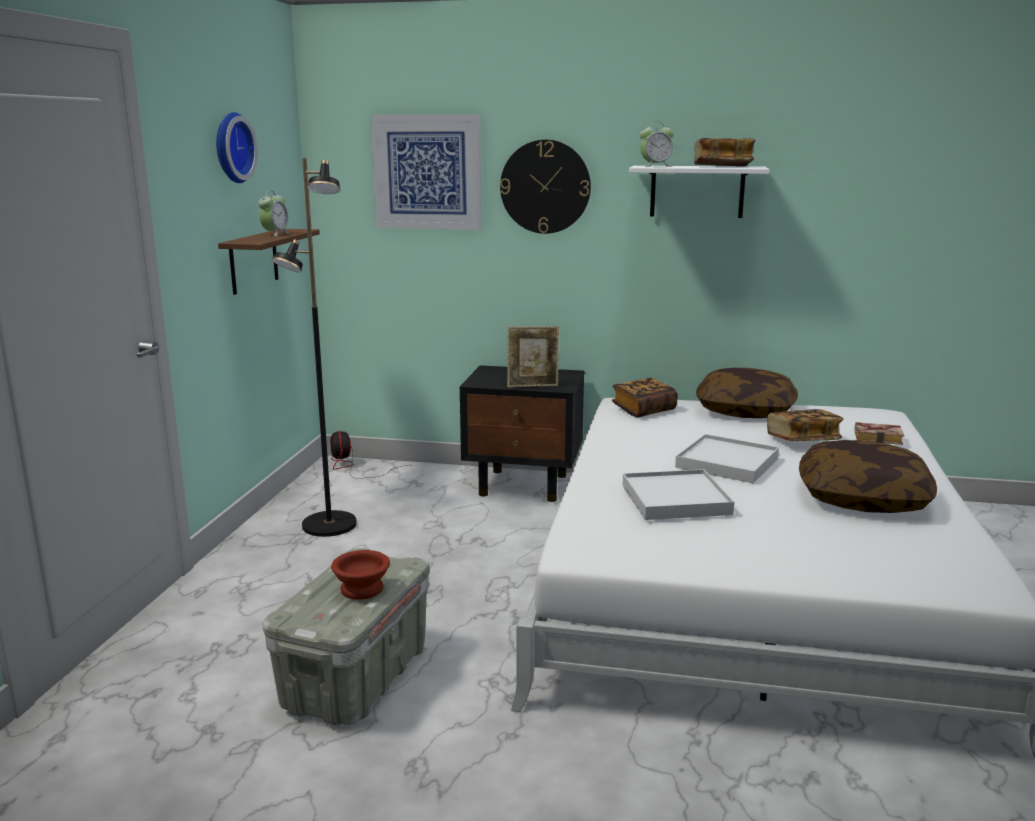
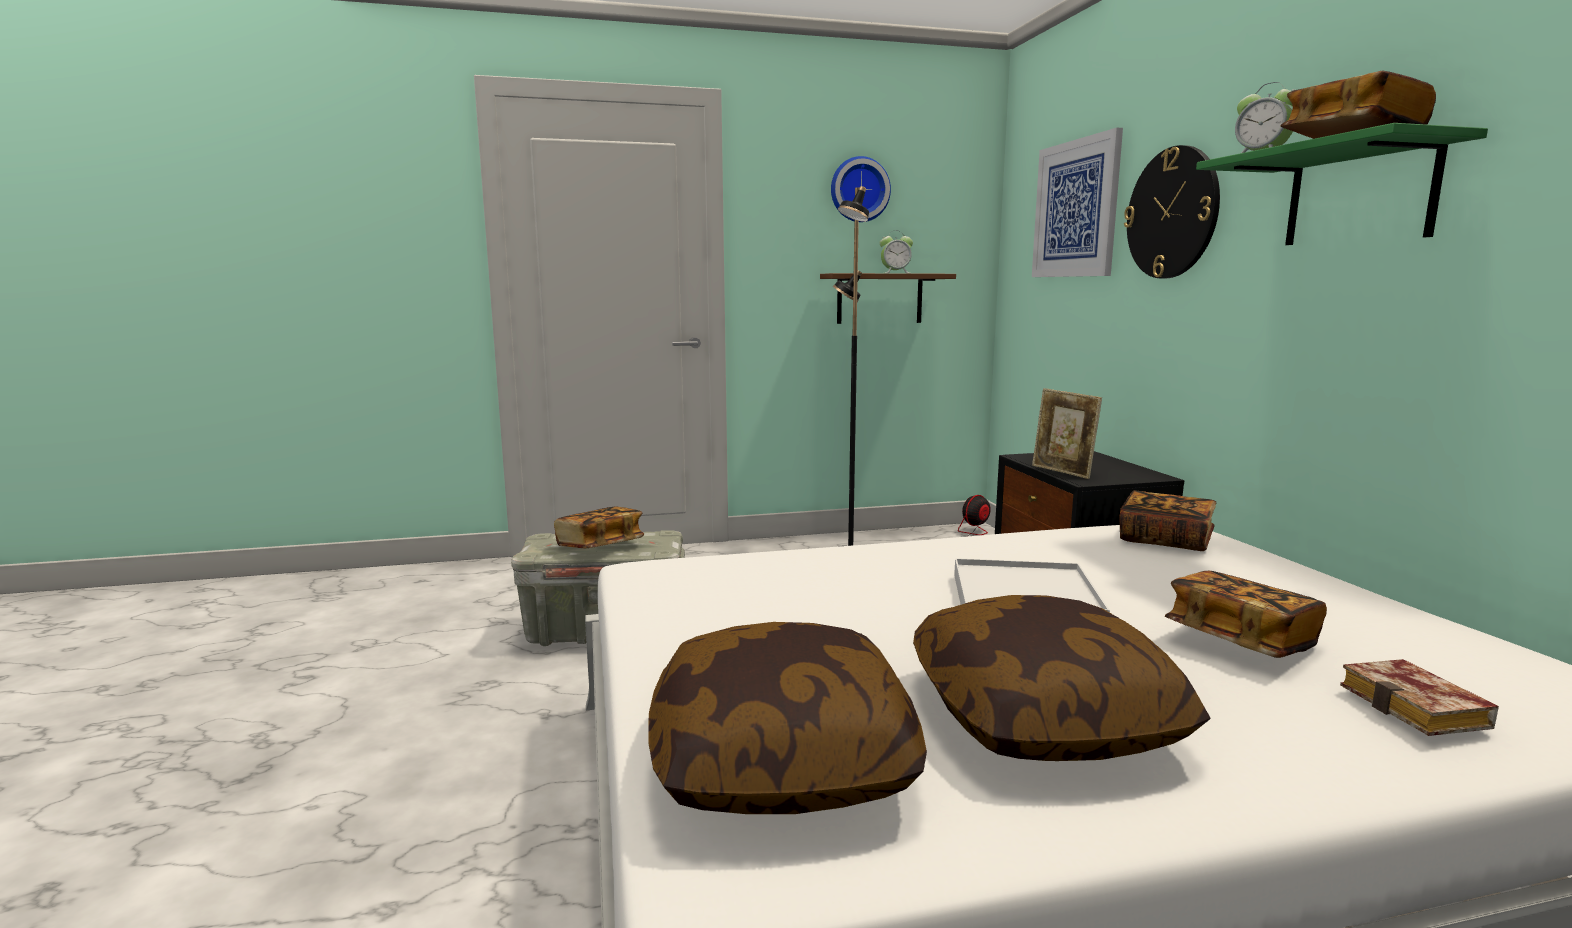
camera: 65 degrees right, 5 degrees down
(363, 588) = (600, 545): brown bowl -> book
(675, 499) = (839, 588): white tray -> none
(697, 191) = (1360, 195): white shelf -> green shelf
(745, 410) = (1317, 592): pillow -> pillow (783, 759)

